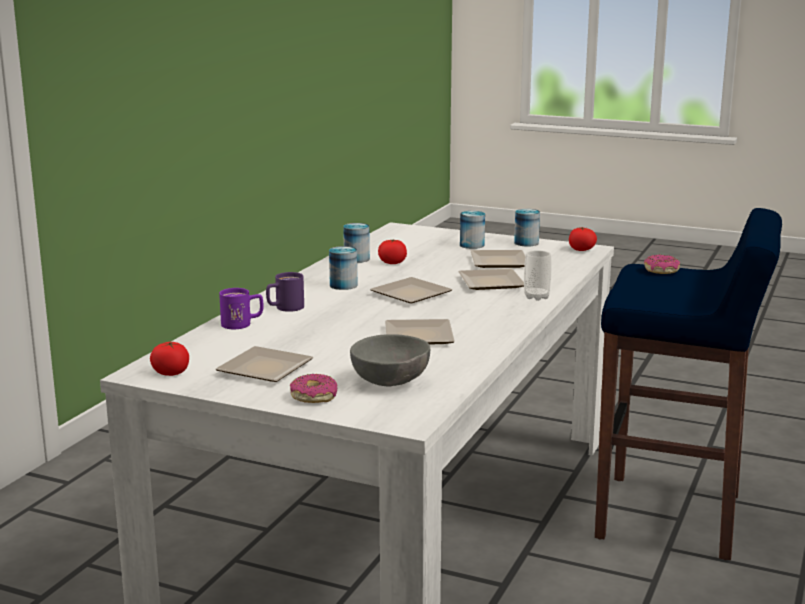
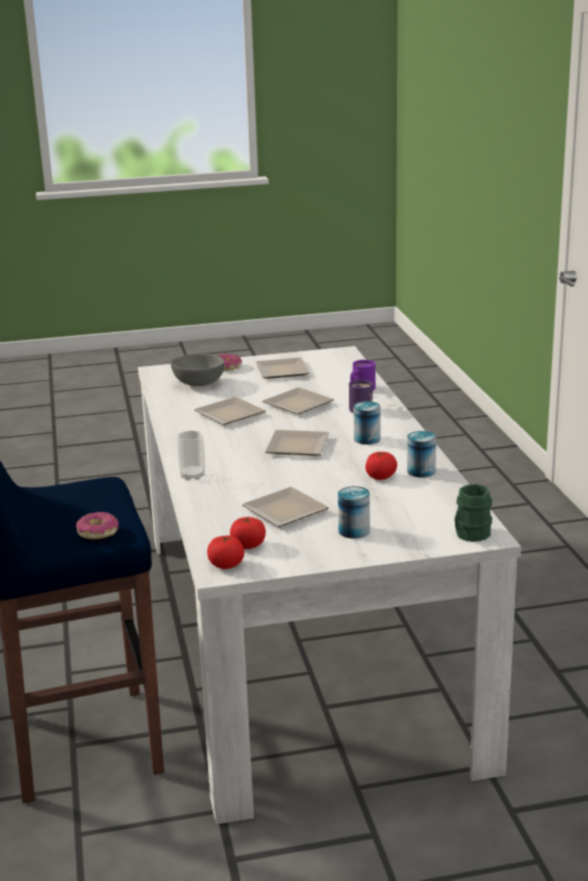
camera: 145 degrees right, 5 degrees up
(171, 373) = (327, 356): tomato -> tomato (248, 545)
(407, 230) = (469, 535): none -> green mug
(493, 283) = (249, 480): plate -> plate (295, 404)
(526, 243) = (303, 557): can -> none

